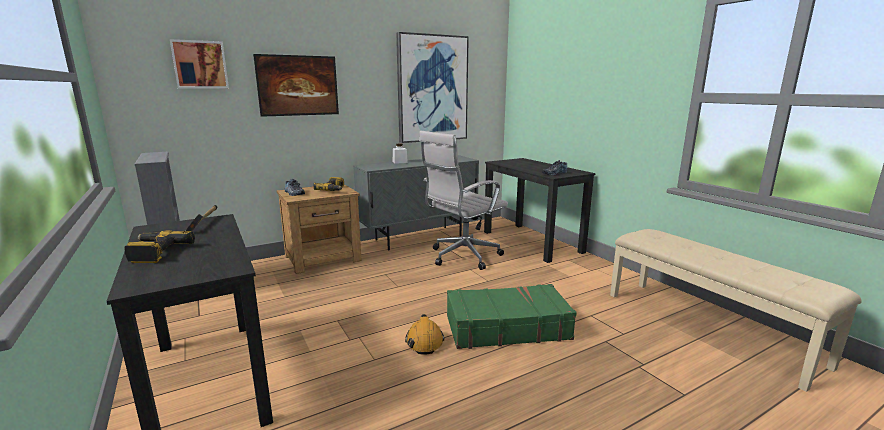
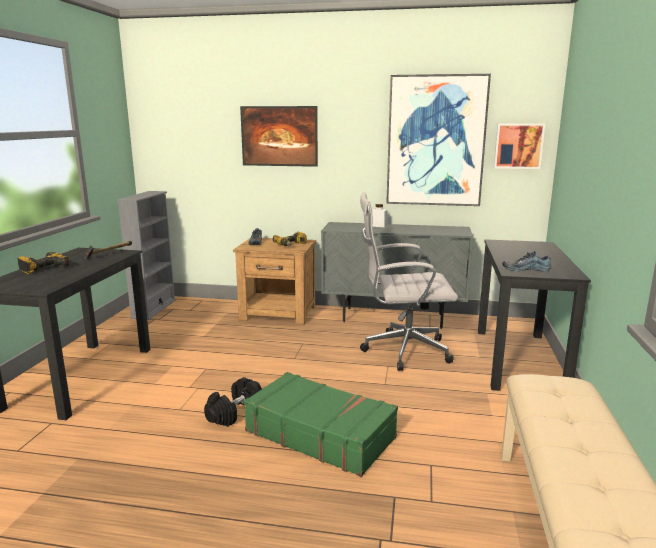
camera: 40 degrees right, 0 degrees up
(200, 64) = (198, 117): picture -> picture (518, 146)
(424, 341) = (234, 413): orange hard hat -> black dumbbell

